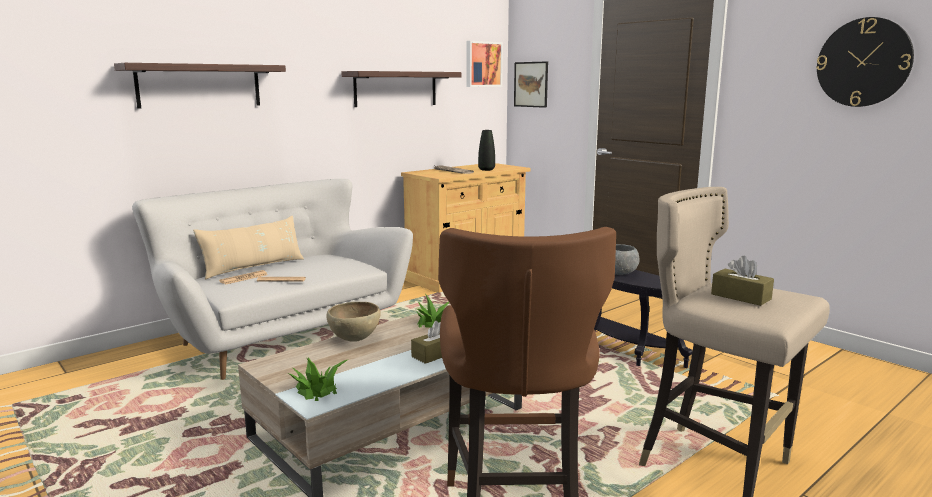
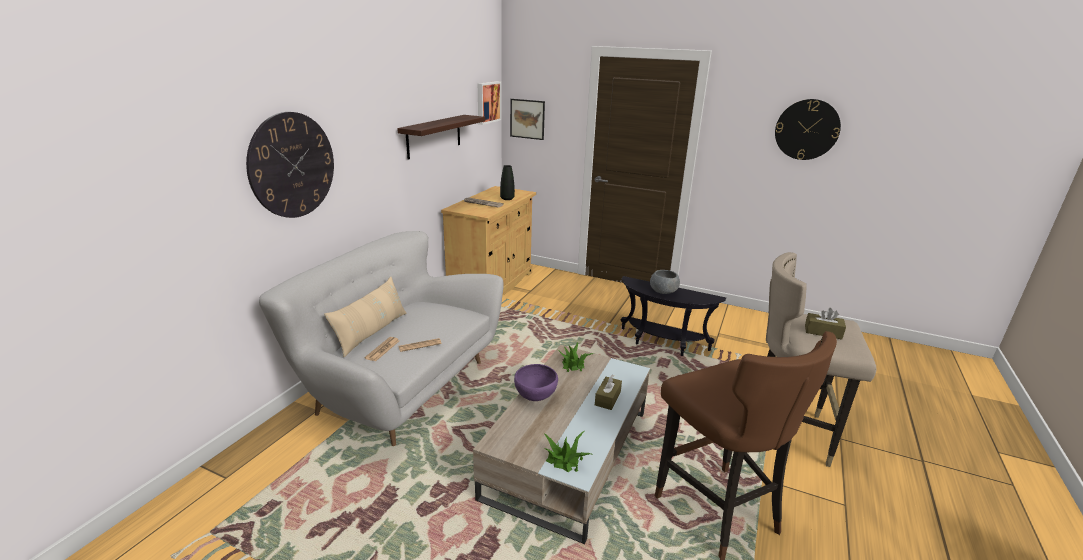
camera: 25 degrees left, 10 degrees up
(199, 85) = (292, 165): shelf -> wall clock
(355, 340) = (535, 397): brown bowl -> purple bowl

